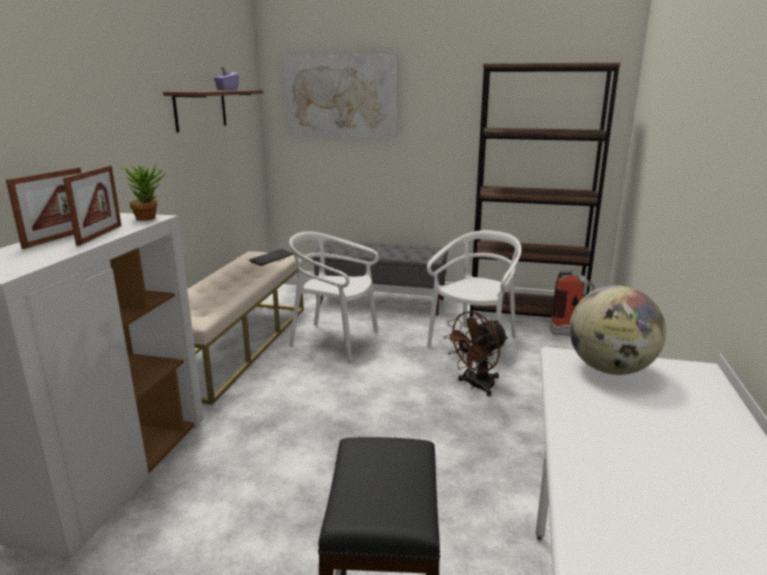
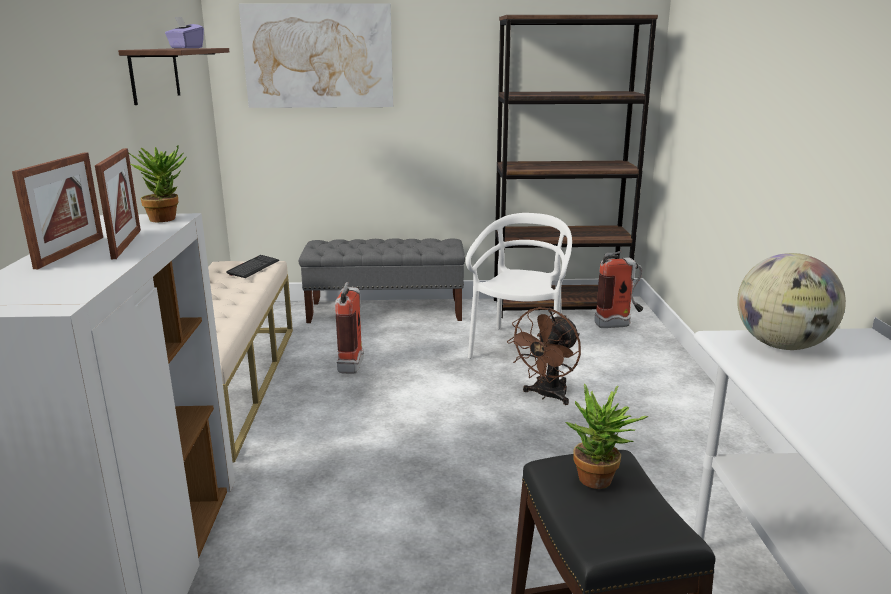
camera: 15 degrees left, 0 degrees up
(334, 340) = (352, 363): white chair -> fire extinguisher
(383, 465) = (599, 483): none -> potted plant

